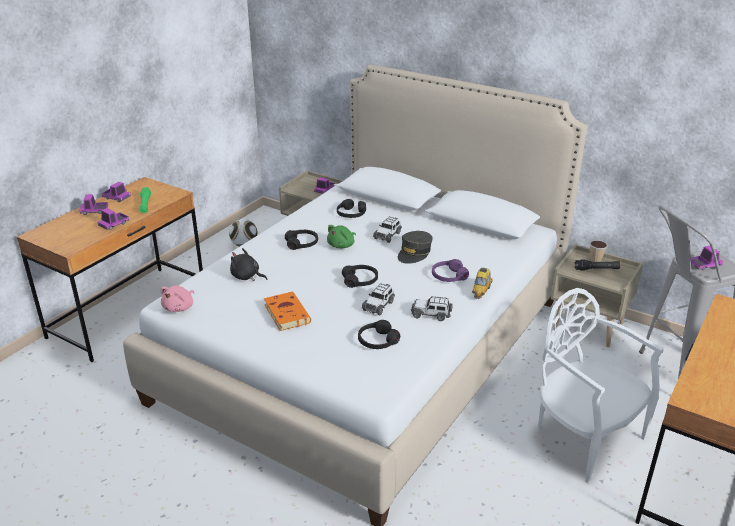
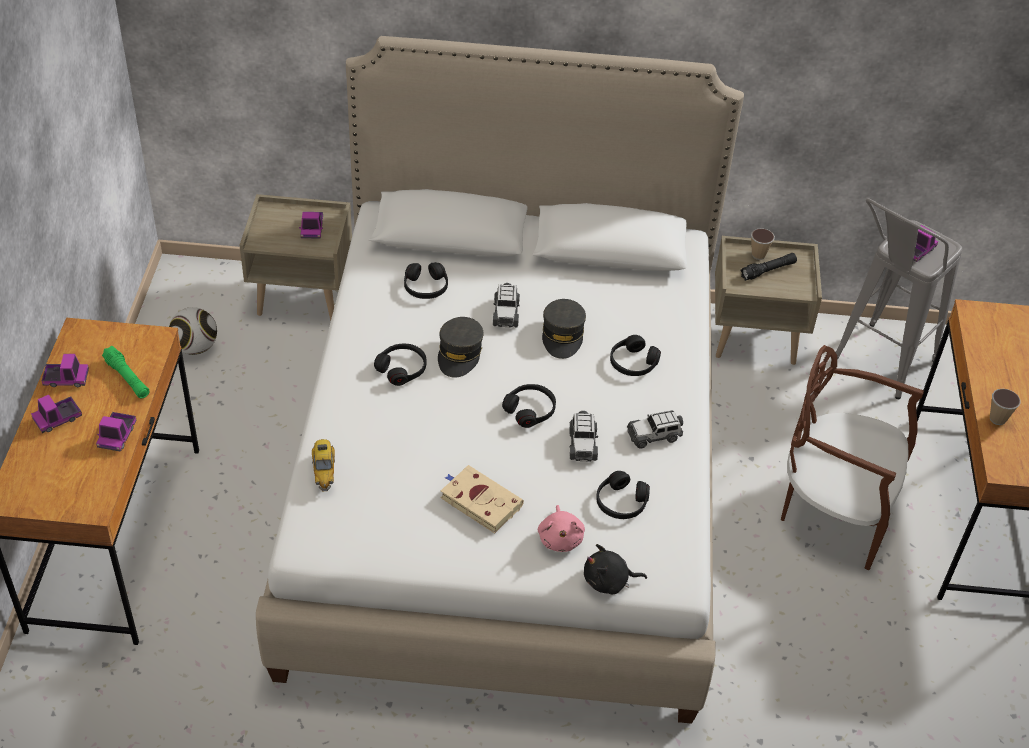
camera: 30 degrees left, 15 degrees up
(179, 307) = (328, 544): pink plush toy -> pink plush toy (560, 538)
(247, 276) = (376, 457): black plush toy -> black plush toy (609, 581)
(286, 313) = (479, 501): orange book -> beige book
(342, 245) = (459, 354): green plush toy -> grey cap
(448, 276) = (633, 363): purple headphones -> black headphones
(481, 291) = (687, 375): toy car -> toy car (324, 471)
(584, 437) = (834, 509): white chair -> brown chair
(704, 368) = (997, 419): none -> cup

